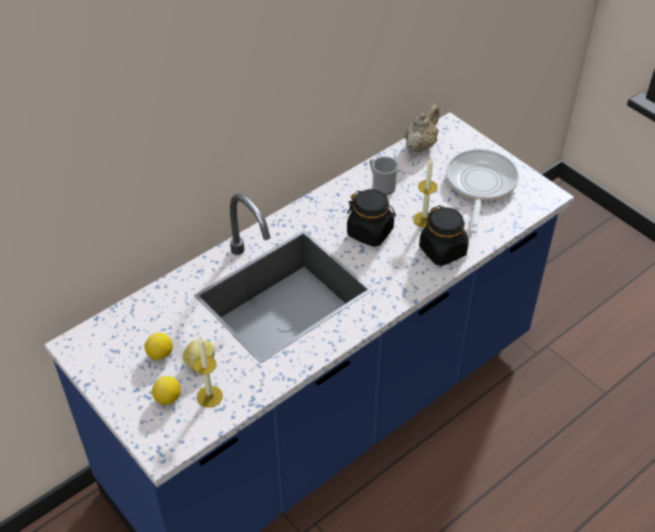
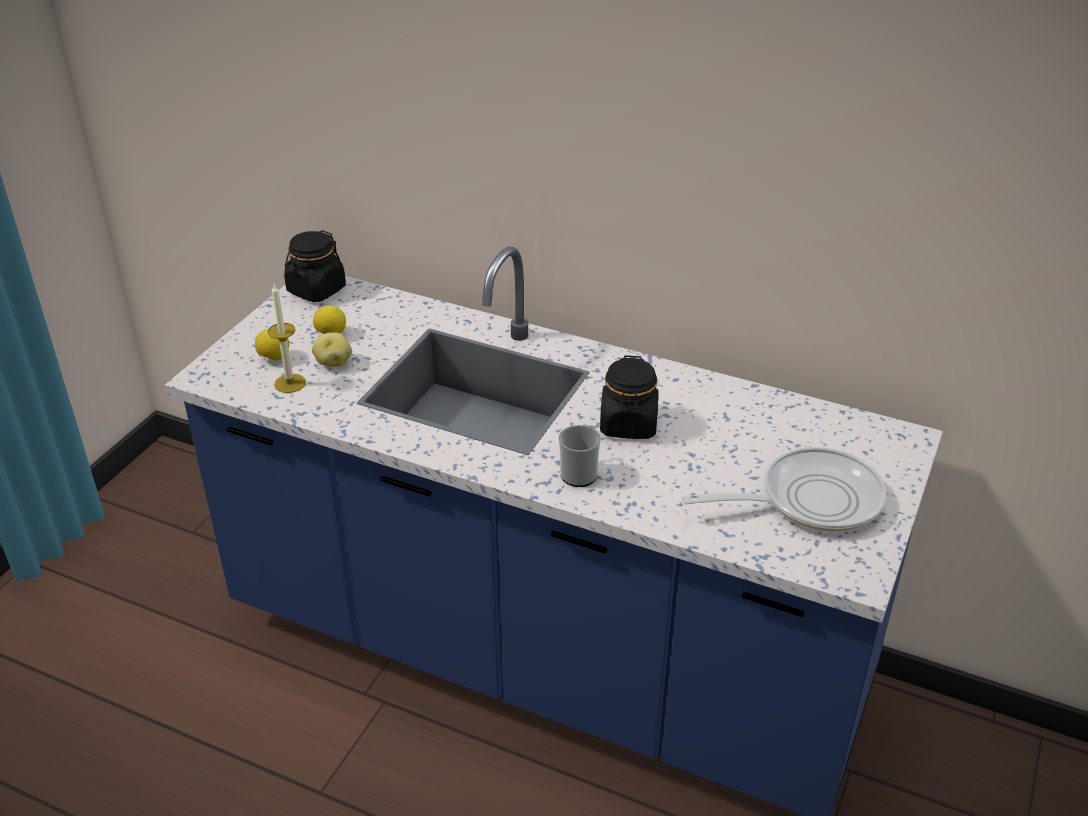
camera: 65 degrees right, 10 degrees down
(381, 186) = (724, 410): mug -> mug (579, 472)
(420, 145) = (839, 422): beige teapot -> none
(424, 219) = (692, 464): candle -> none
(443, 251) = (645, 497): black jar -> black jar (316, 290)

